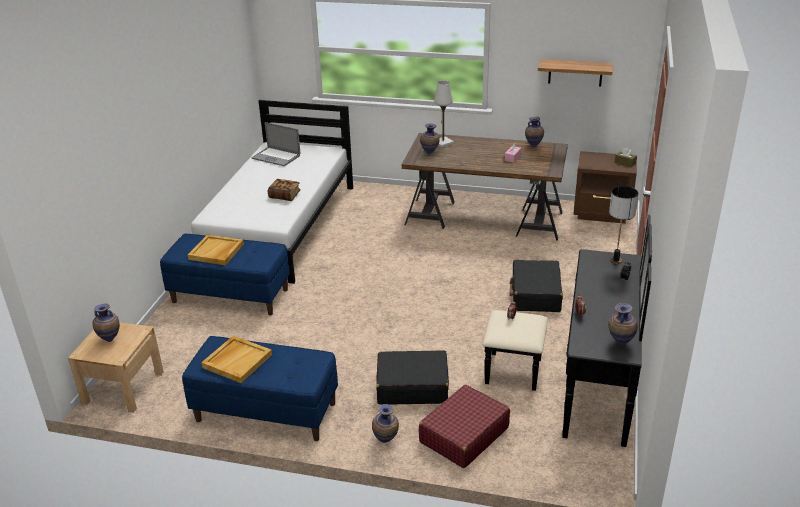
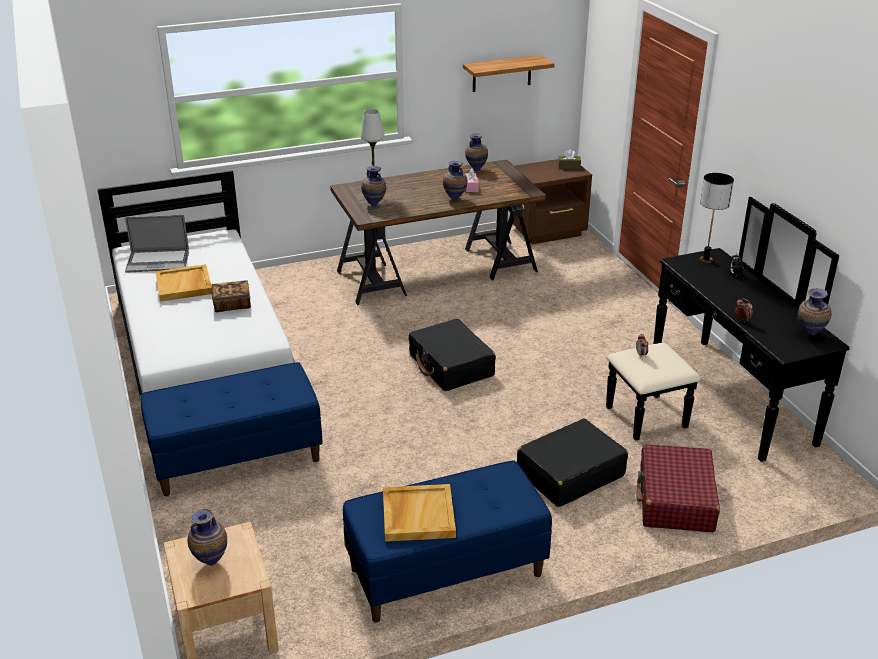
camera: 35 degrees left, 0 degrees up
(216, 252) = (220, 400): beige tray -> beige tray (184, 285)
(386, 441) = (610, 541): vase -> vase (455, 199)
(535, 294) = (579, 333): black suitcase -> black suitcase (451, 365)

